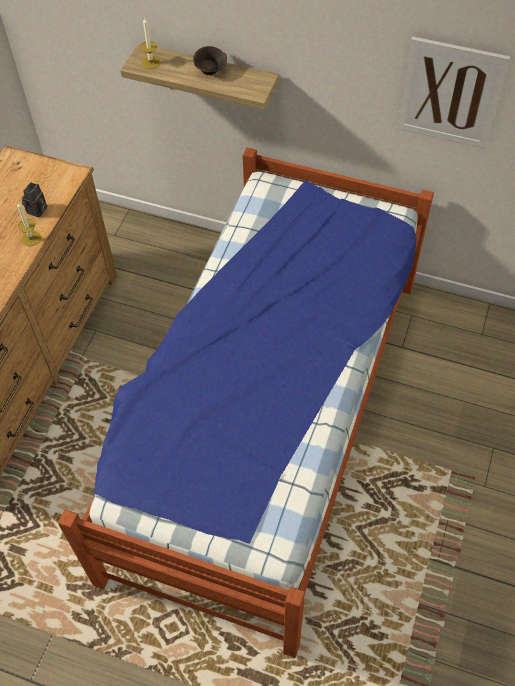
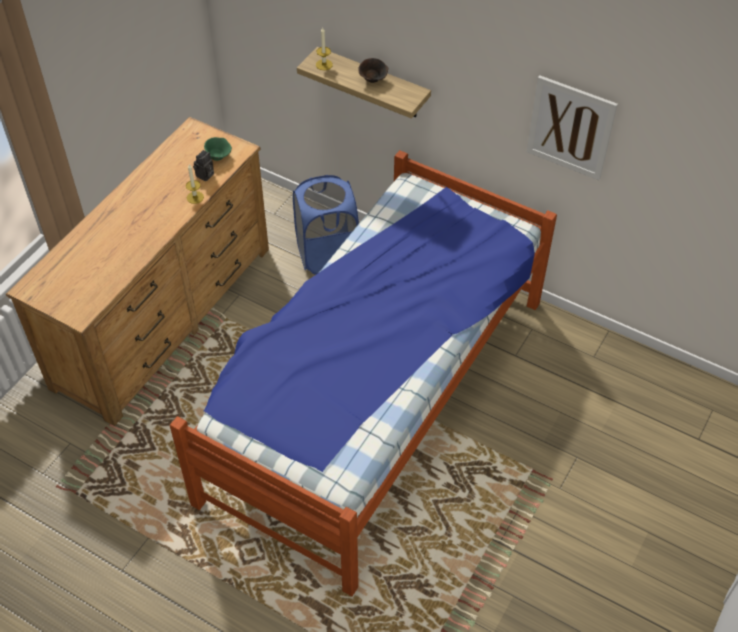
camera: 10 degrees right, 5 degrees down
(48, 186) = (218, 156): none -> green bowl
(180, 270) = (327, 255): none -> blue laundry basket

